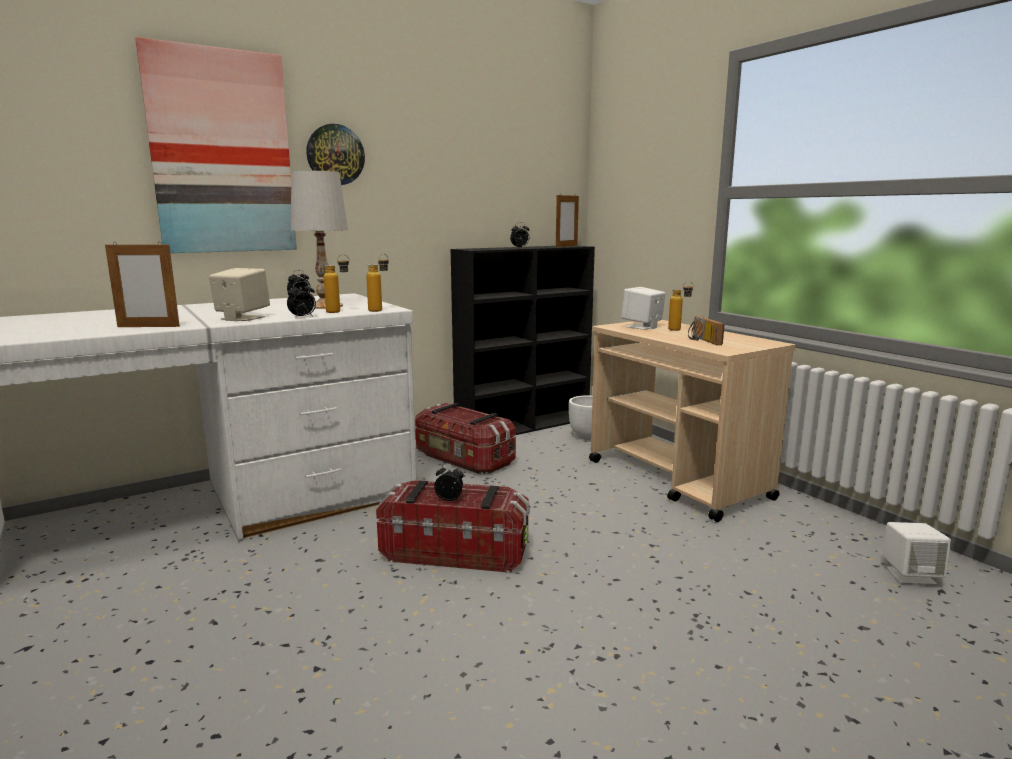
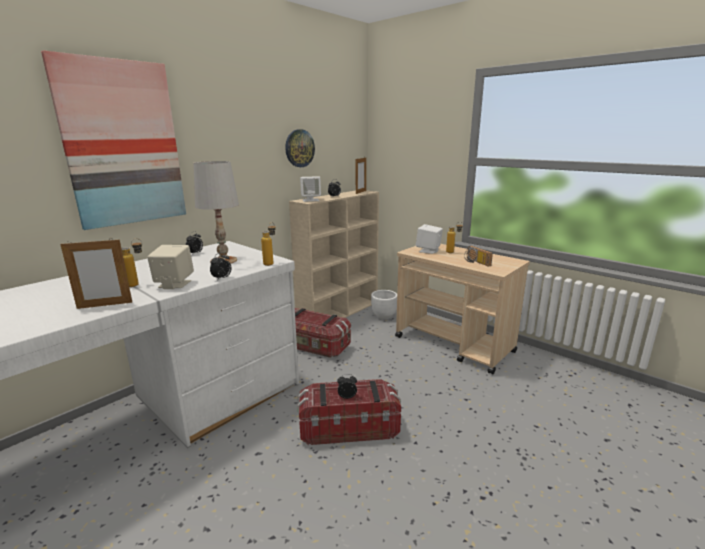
camera: 15 degrees left, 5 degrees up
(335, 155) = (208, 139): wall clock -> wall clock (299, 148)
(339, 312) = (242, 268): bottle -> bottle (137, 284)
(524, 425) = (339, 312): black bookcase -> beige bookcase
(910, 575) = (610, 396): white speaker -> white speaker (311, 200)

